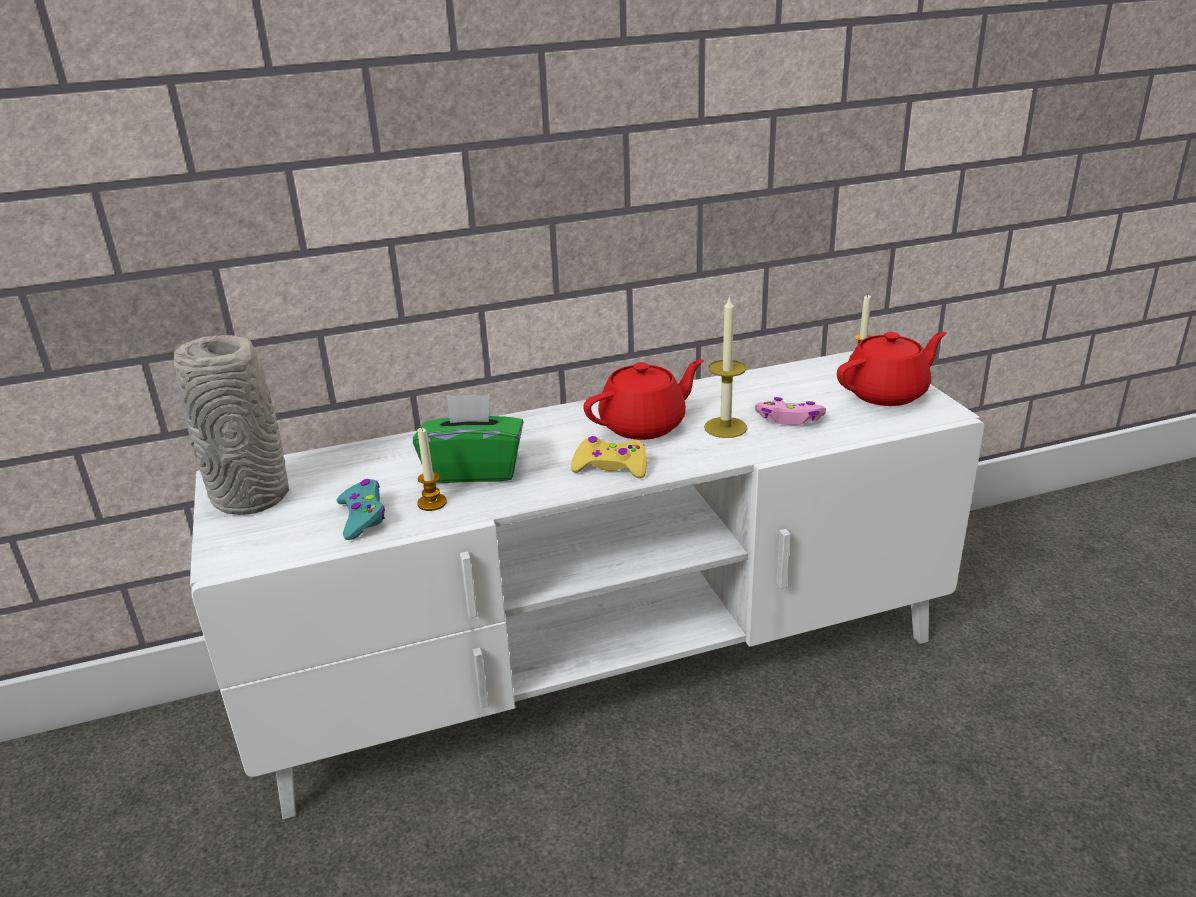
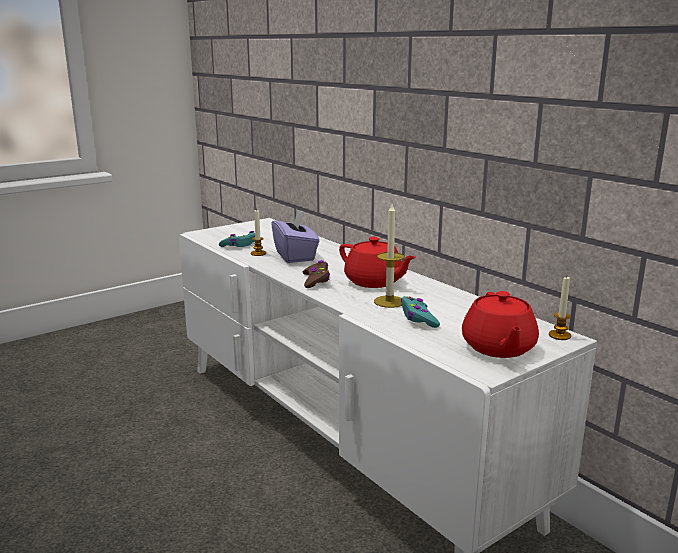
camera: 70 degrees right, 10 degrees down
(252, 498) = (249, 228): grey vase -> none
(474, 470) = (295, 255): green tissue box -> purple tissue box
(611, 467) = (316, 280): yellow game controller -> brown game controller
(790, 419) = (418, 318): pink game controller -> turquoise game controller
(887, 393) = (498, 348): red teapot -> red teapot turned 45 degrees clockwise

